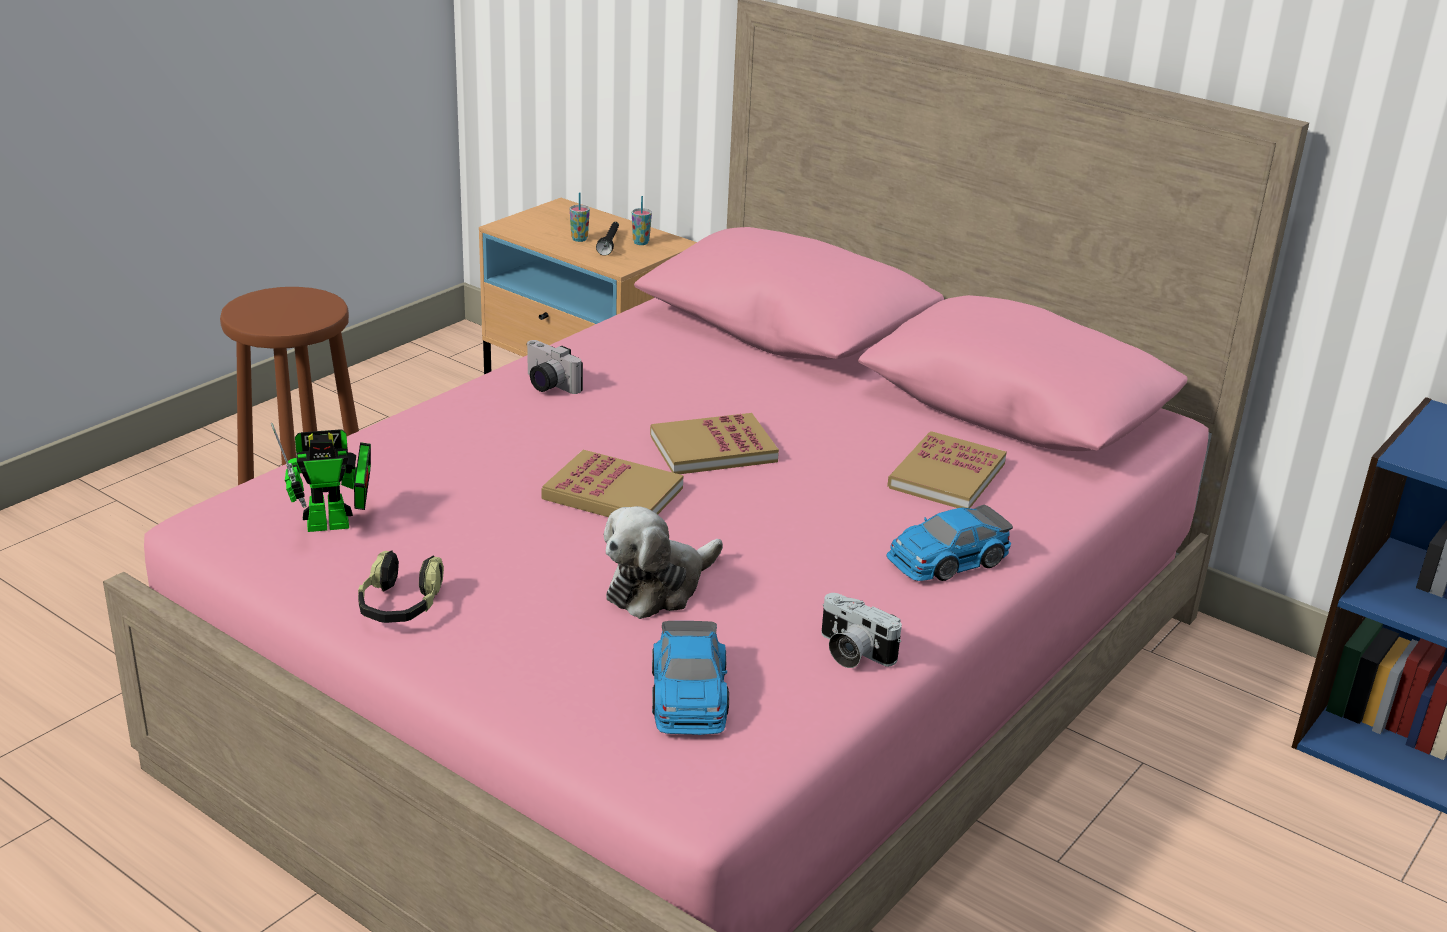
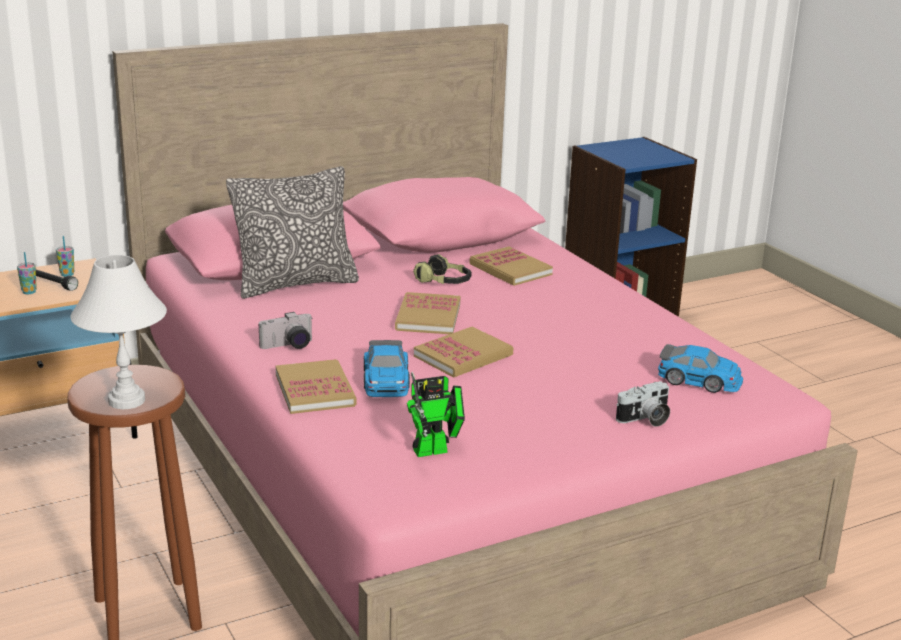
camera: 65 degrees left, 5 degrees down
(256, 315) = (126, 400): none -> white table lamp
(335, 524) = (435, 450): toy robot -> toy robot turned 60 degrees clockwise
(400, 607) = (561, 444): headphones -> headphones (444, 282)
(442, 424) = (315, 390): none -> book
(658, 587) = (584, 365): plush toy -> none
(729, 350) = (295, 284): none -> pillow
(851, 652) = (676, 333): camera -> camera (645, 419)
(947, 560) = (599, 291): toy car -> toy car (386, 381)

